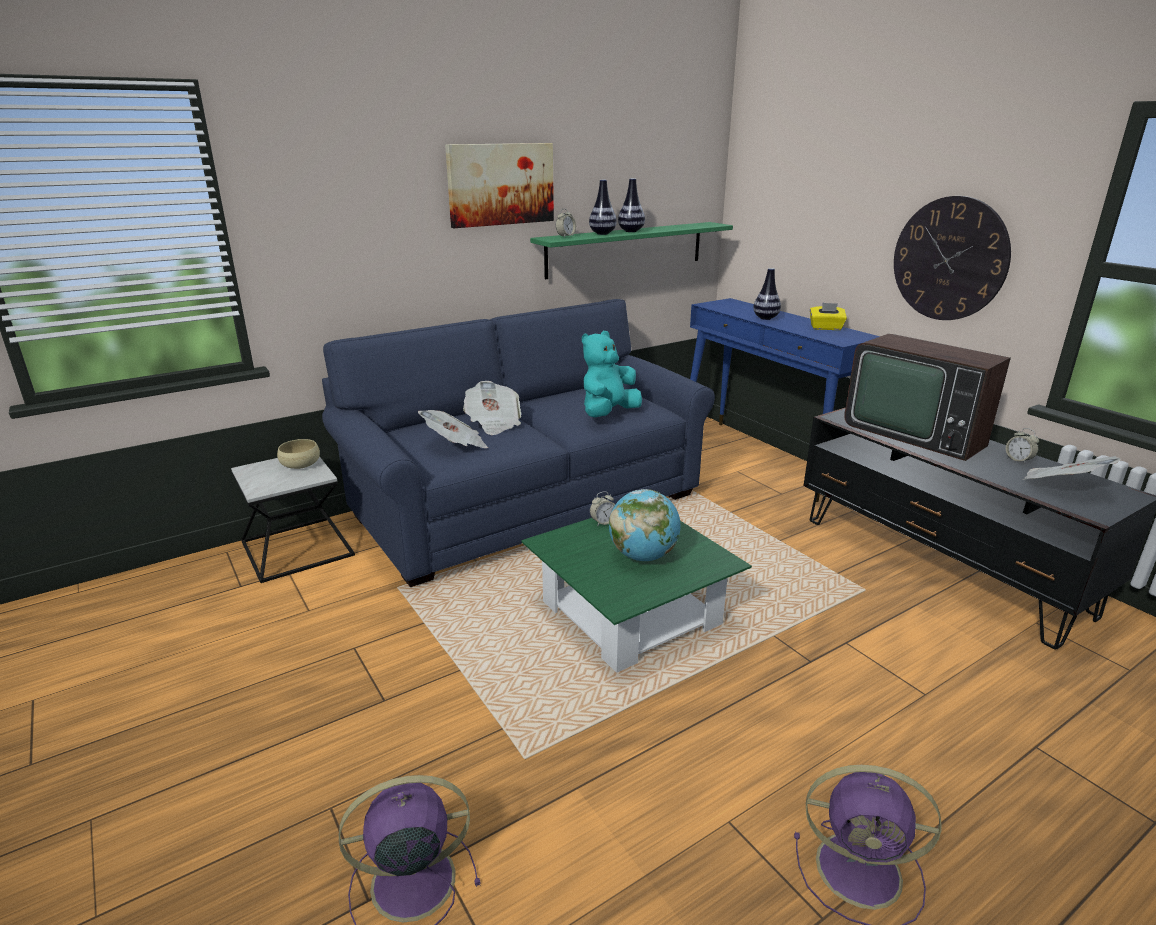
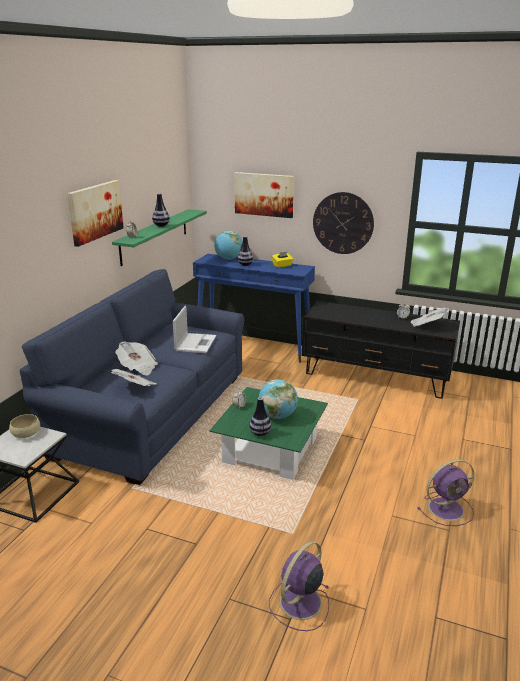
camera: 35 degrees left, 0 degrees up
(602, 233) = (149, 230): vase -> vase (260, 433)
(608, 413) = (195, 343): turquoise plush toy -> laptop
(751, 308) = (229, 259): none -> globe
(823, 200) = (264, 194): none -> picture
(915, 432) = (352, 314): television -> none

